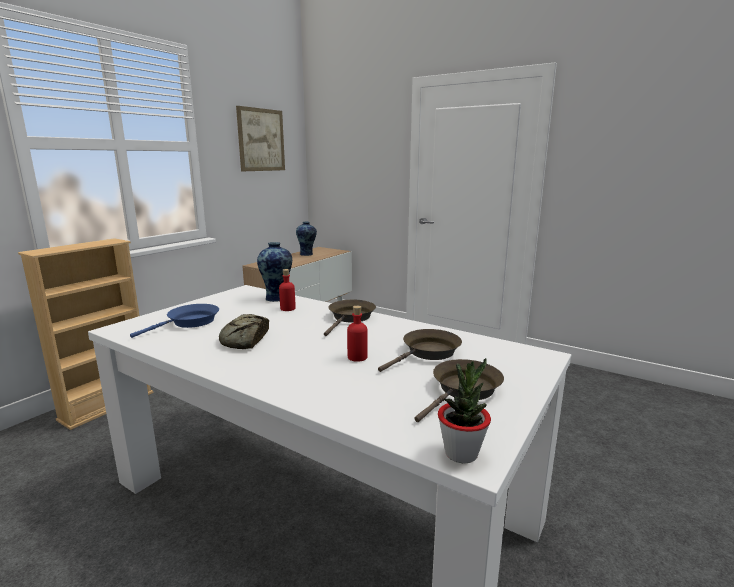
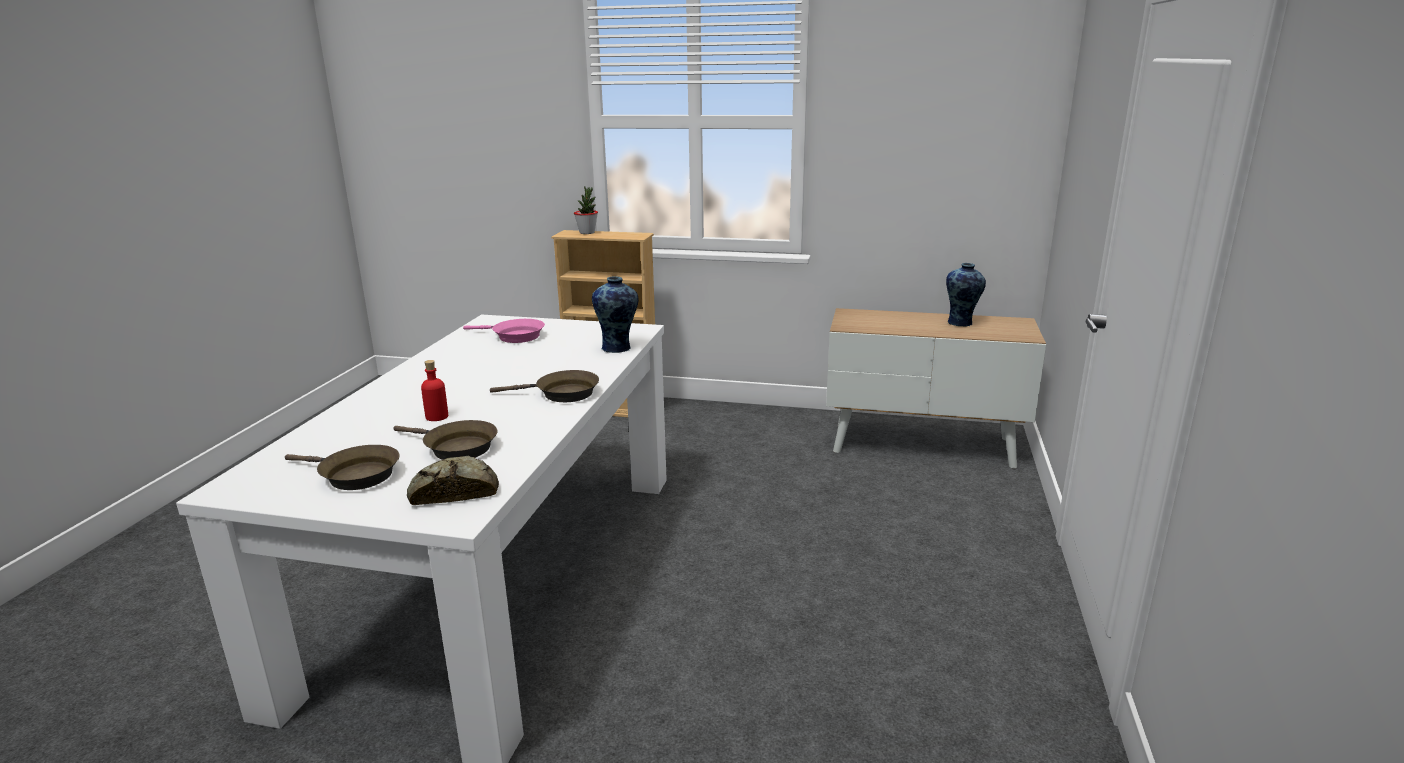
camera: 70 degrees right, 5 degrees up
(190, 322) = (514, 336): blue frying pan -> pink frying pan
(245, 340) = (474, 365): bread -> bread (454, 491)
(261, 140) = (941, 108): picture -> none
(288, 308) = (580, 360): red bottle -> none
(461, 453) = (234, 484): potted plant -> potted plant (587, 232)

